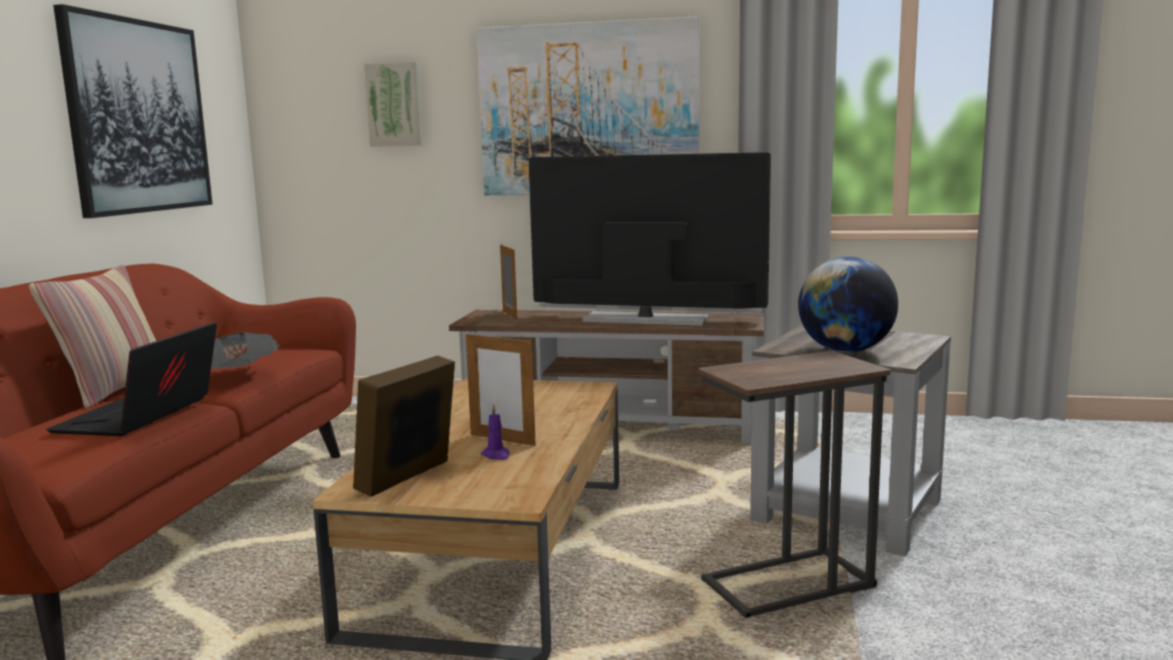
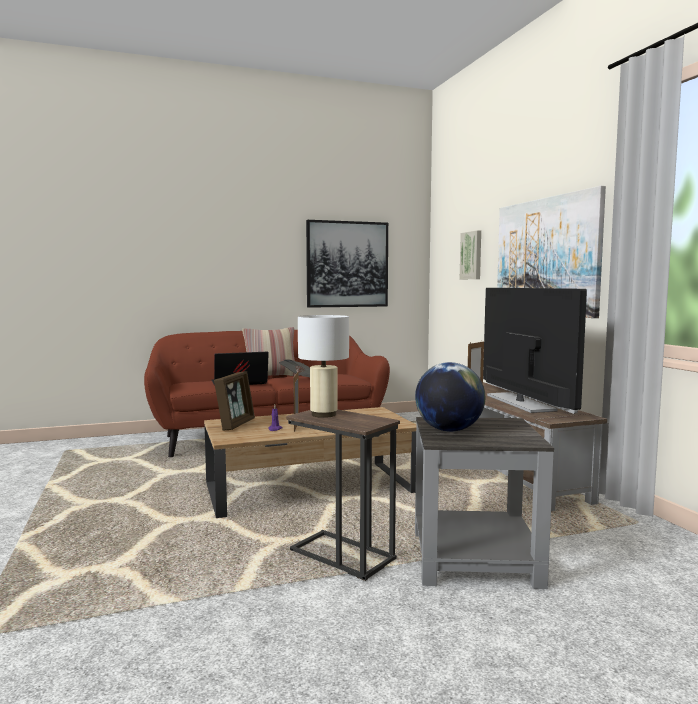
camera: 60 degrees right, 5 degrees down
(408, 478) = (236, 424): picture frame -> picture frame turned 105 degrees clockwise
(762, 373) = (323, 414): none -> white table lamp

